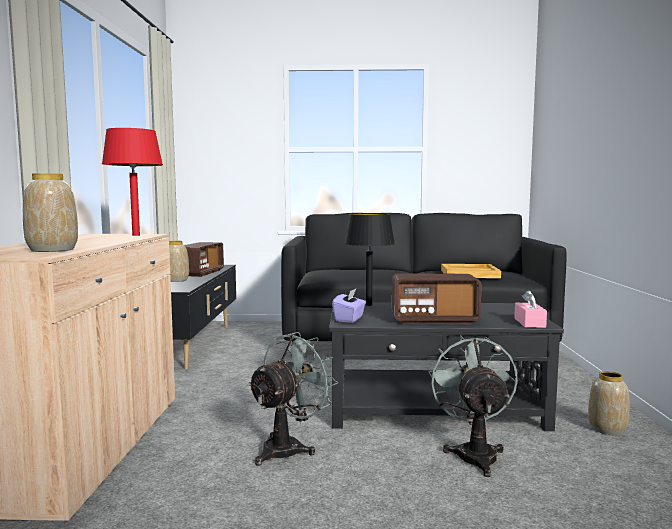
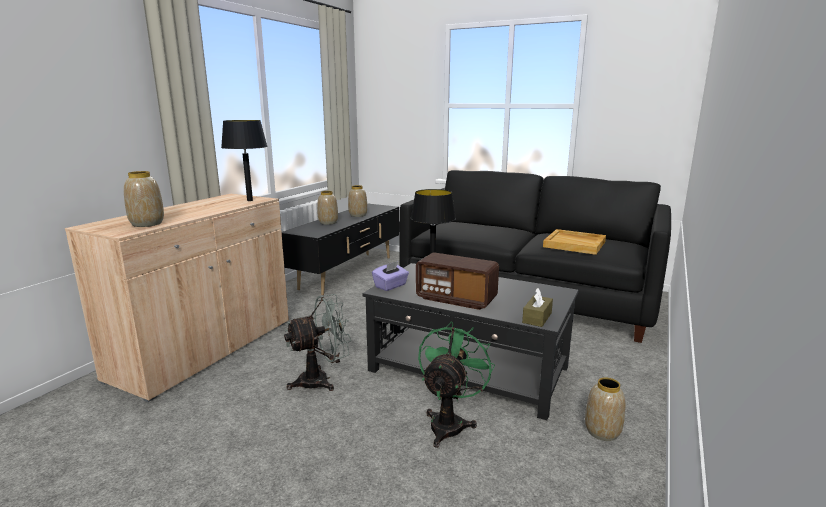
camera: 25 degrees right, 10 degrees up
(136, 235) = (249, 200): red table lamp -> black table lamp
(201, 273) = (358, 215): radio -> vase
(474, 453) = (449, 422): grey fan -> green fan
(529, 323) = (537, 318): pink tissue box -> brown tissue box

